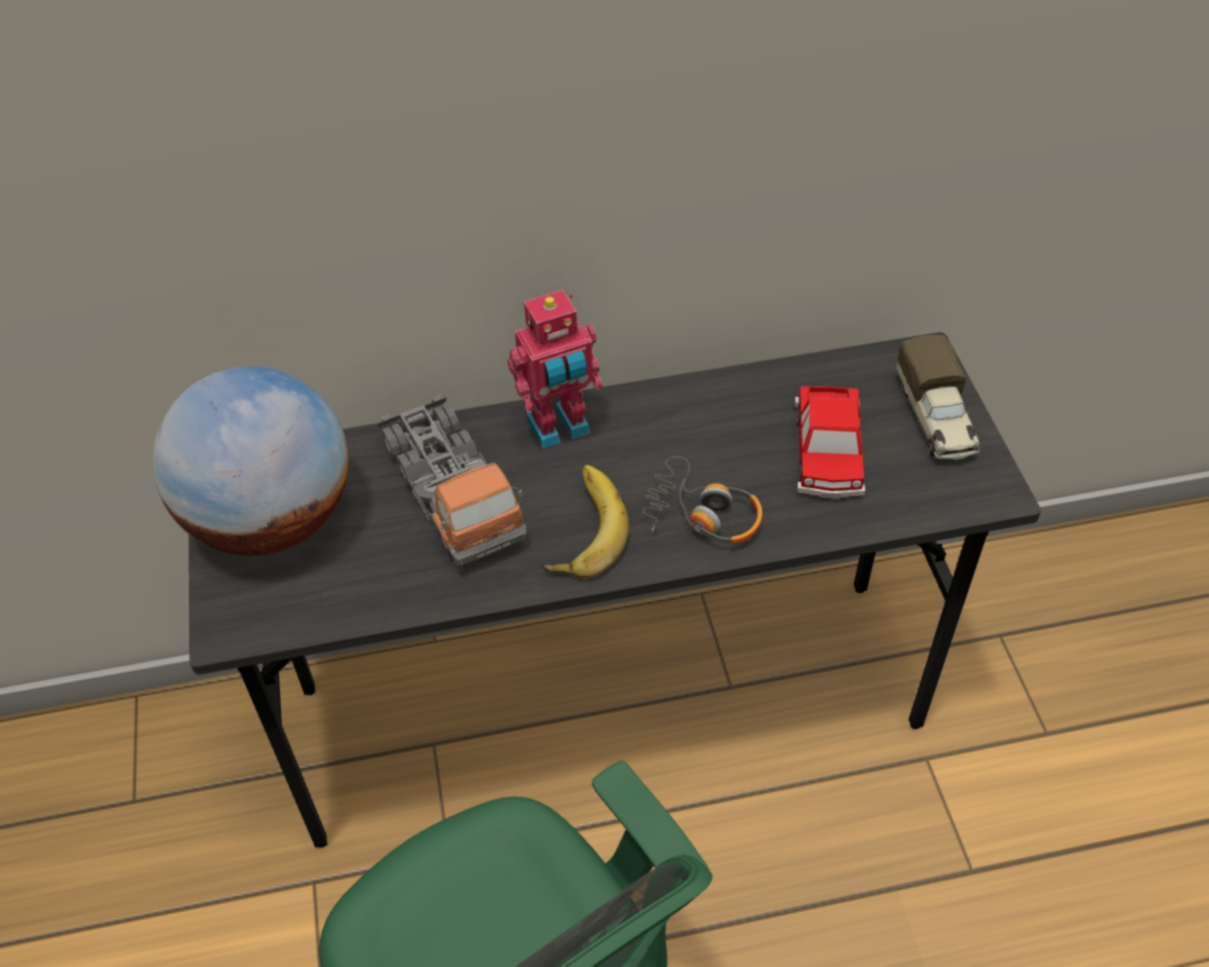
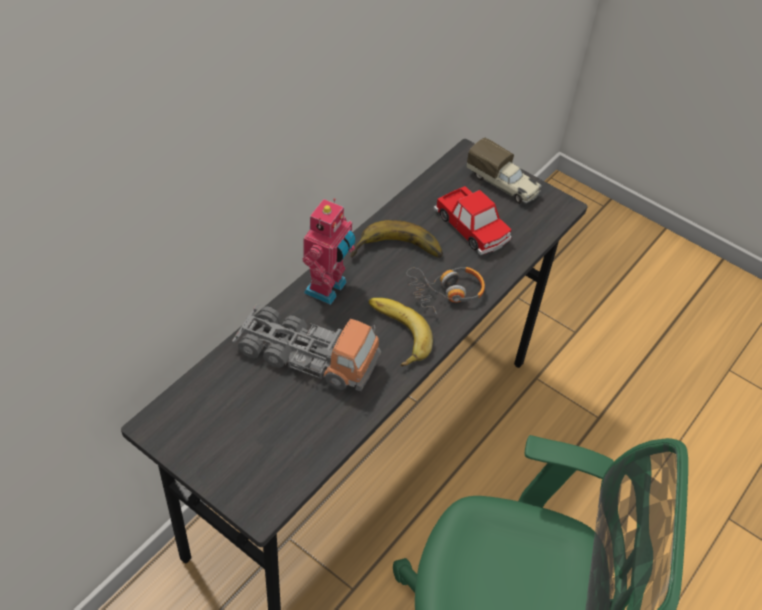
camera: 45 degrees left, 0 degrees up
(272, 520) = (218, 434): globe -> none
(689, 433) = (397, 254): none -> banana

